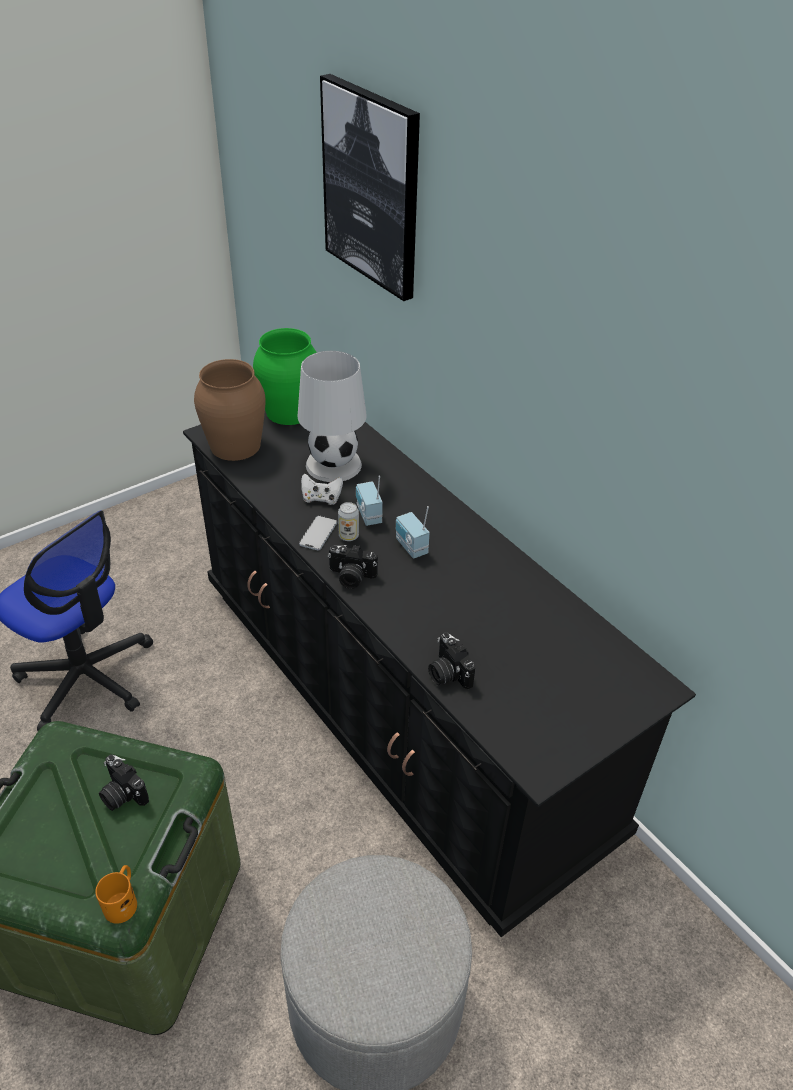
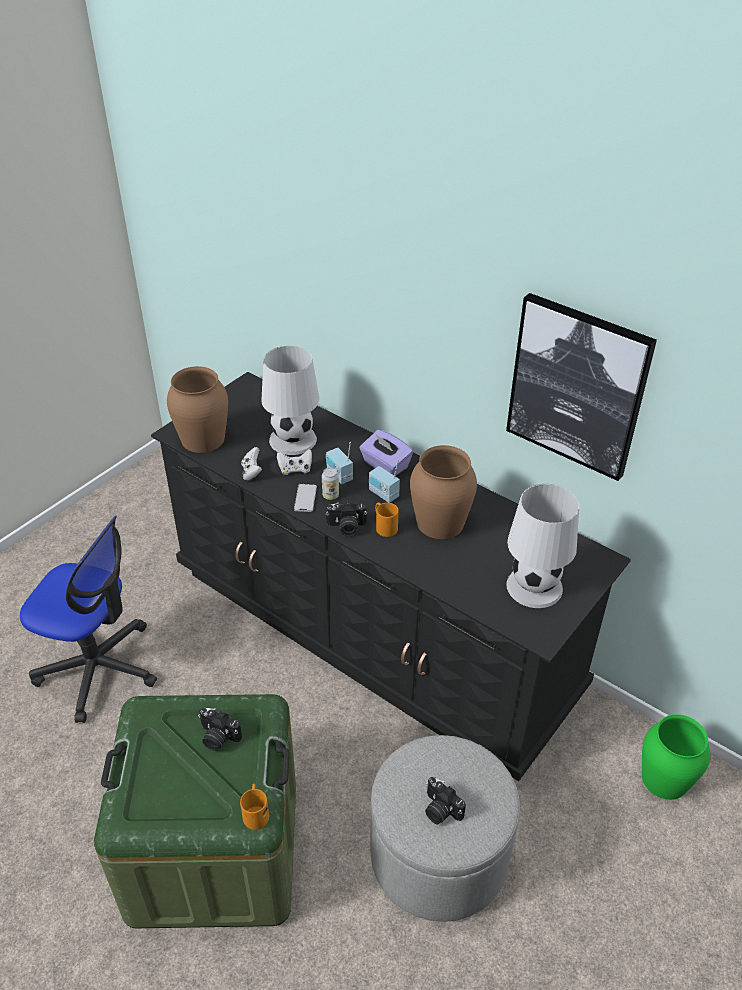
camera: 15 degrees left, 0 degrees up
(271, 492) = (252, 472): none -> white game controller
(290, 411) = (236, 401): green vase -> green vase (665, 778)
(372, 188) = (297, 210): picture -> picture (577, 386)
(395, 585) = (384, 526): none -> orange mug
(427, 514) = (385, 465): none -> purple tissue box
(447, 673) = (450, 584): camera -> camera (440, 810)
(465, 594) = (439, 522): none -> brown vase
(552, 701) = (533, 586): none -> white table lamp

